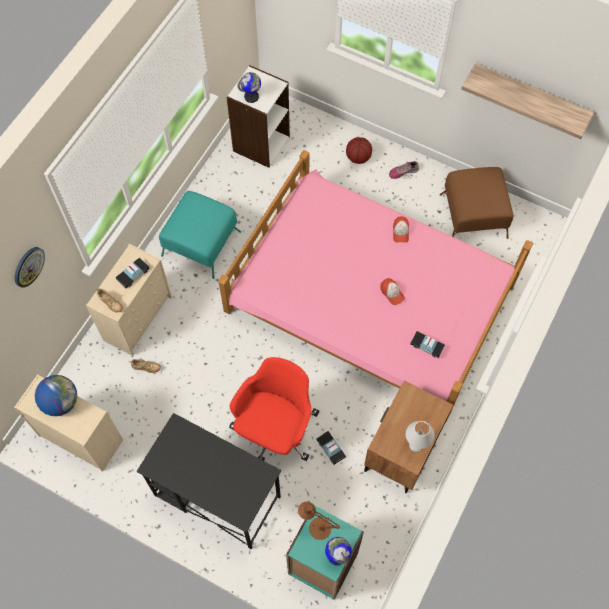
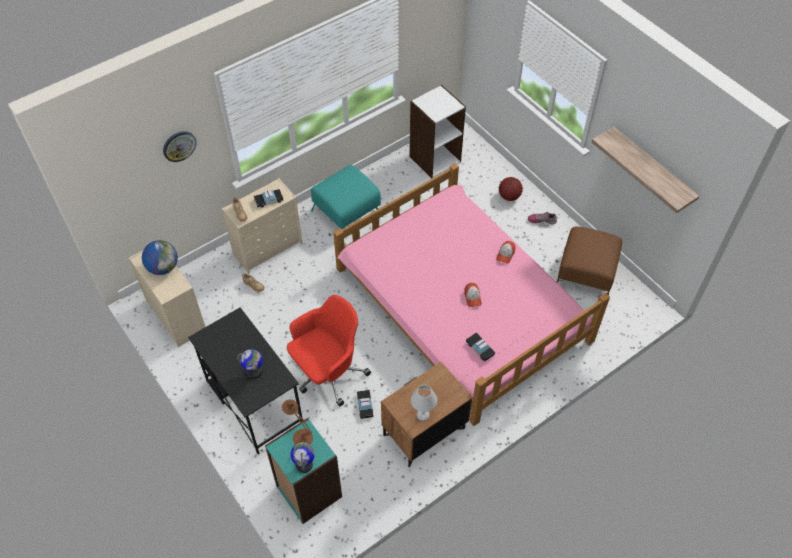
camera: 25 degrees right, 10 degrees down
(251, 97) = (430, 107): globe -> globe (254, 371)

